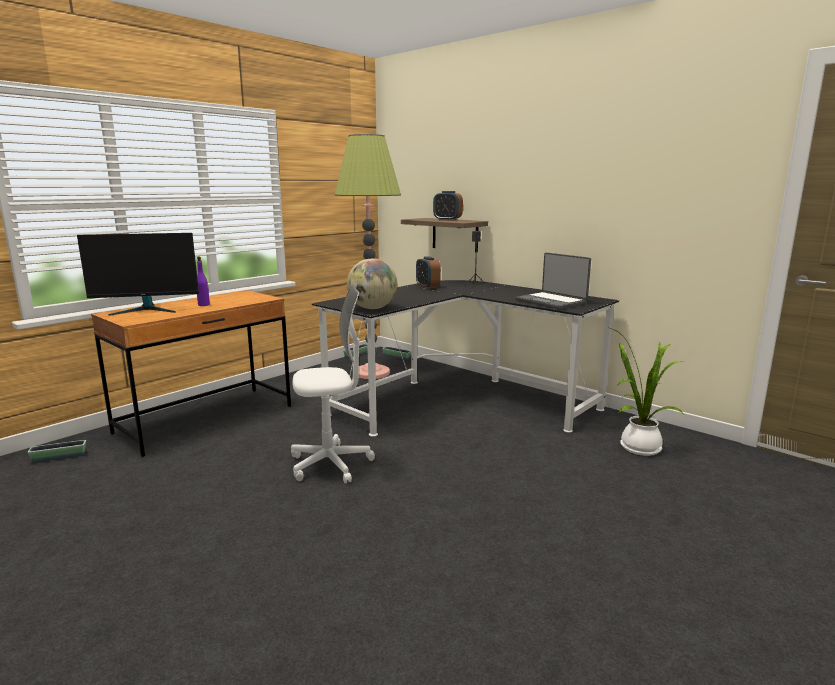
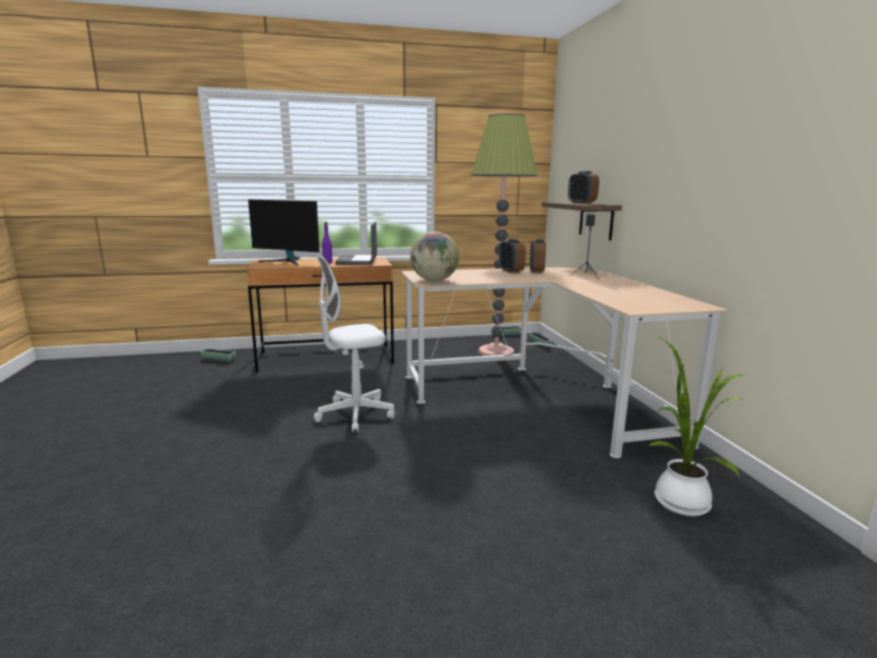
camera: 35 degrees right, 0 degrees up
(330, 464) = (355, 414): white office chair -> white office chair turned 135 degrees clockwise
(408, 289) = (511, 271): none -> alarm clock
(461, 400) = (542, 395): black desk -> beige desk
(551, 302) = (629, 299): laptop -> laptop (358, 261)

